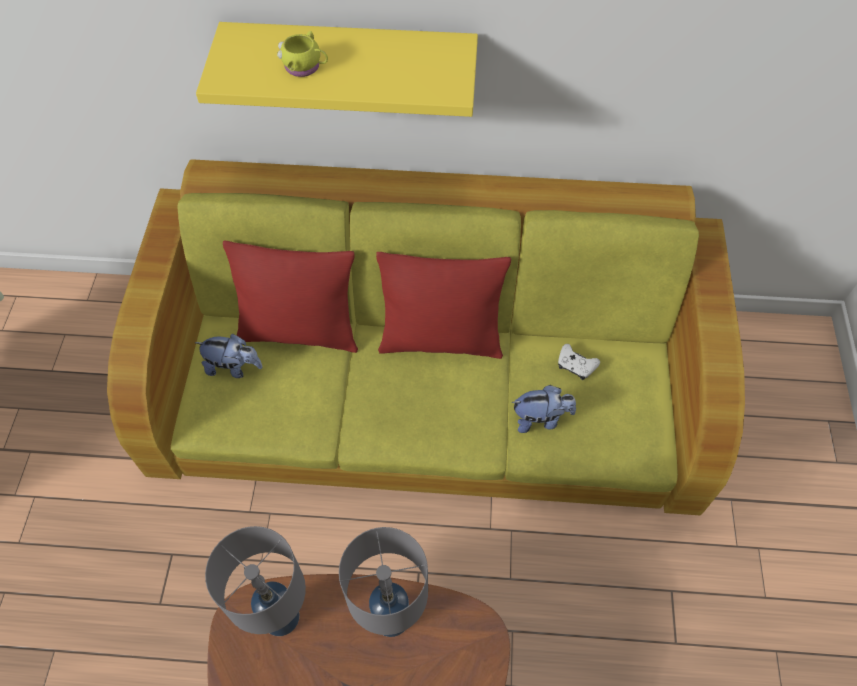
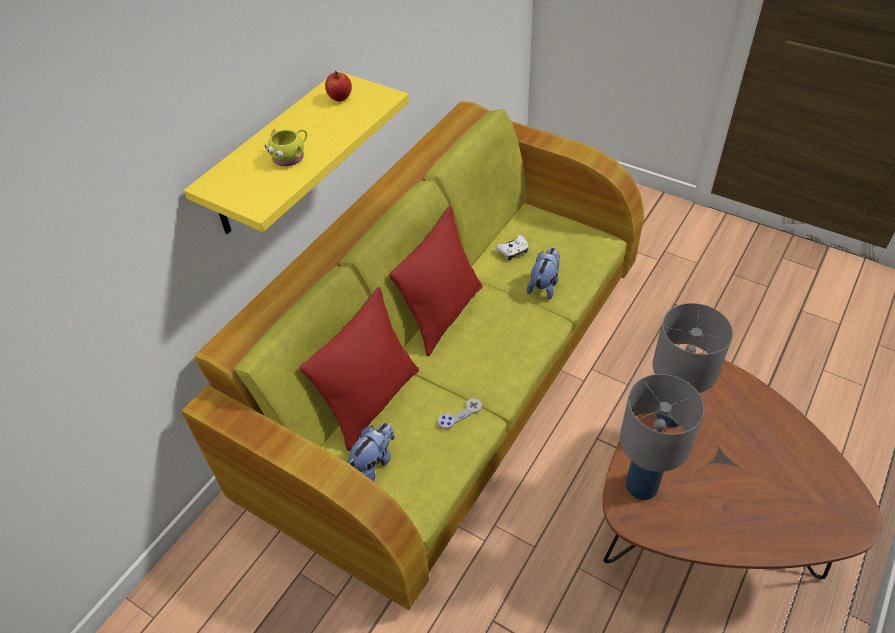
camera: 60 degrees left, 10 degrees down
(318, 412) = (460, 414): none -> grey game controller
(426, 58) = (340, 98): none -> apple

